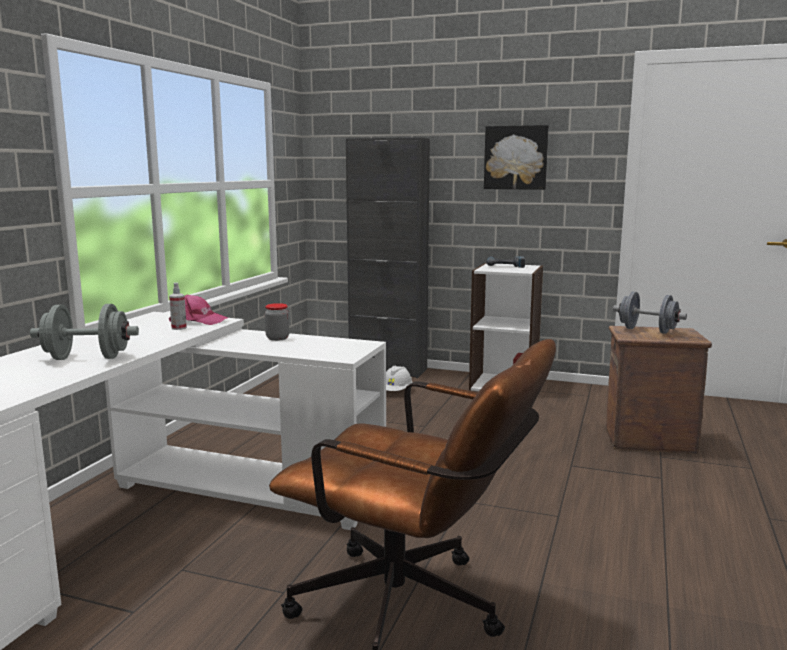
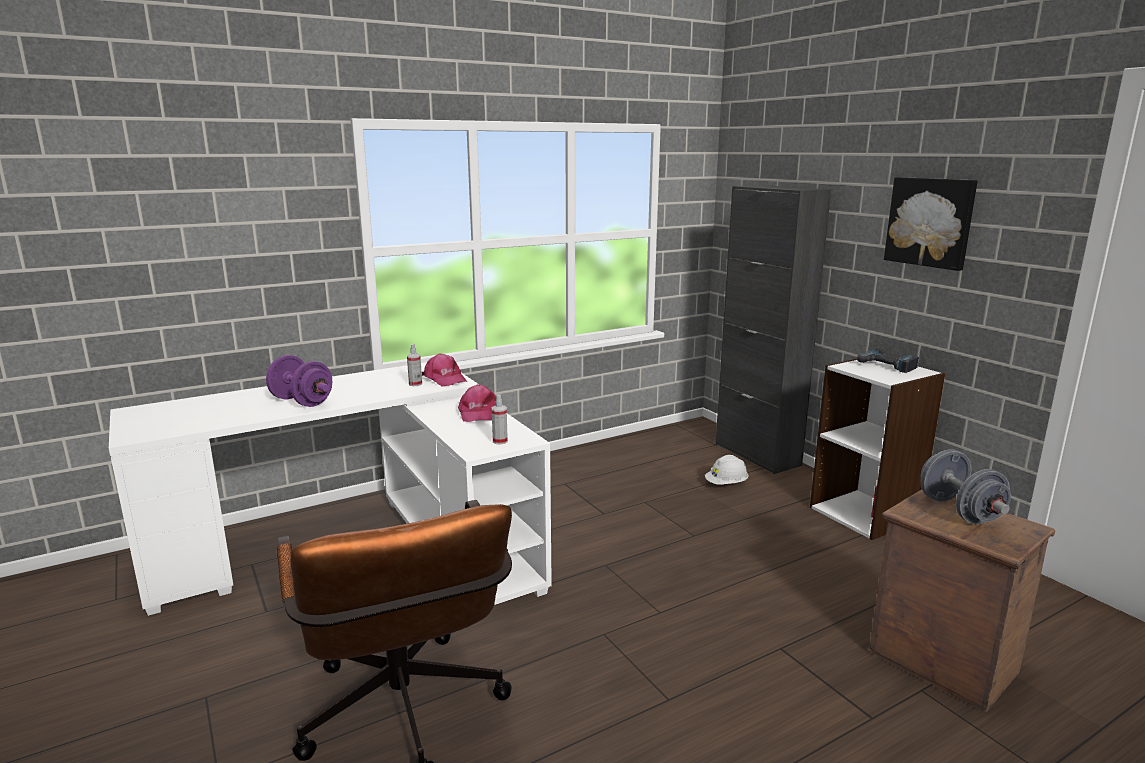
camera: 40 degrees right, 5 degrees up
(87, 358) = (302, 401): grey dumbbell -> purple dumbbell
(277, 338) = (478, 413): jar -> pink cap
(346, 348) = (500, 441): none -> spray bottle

